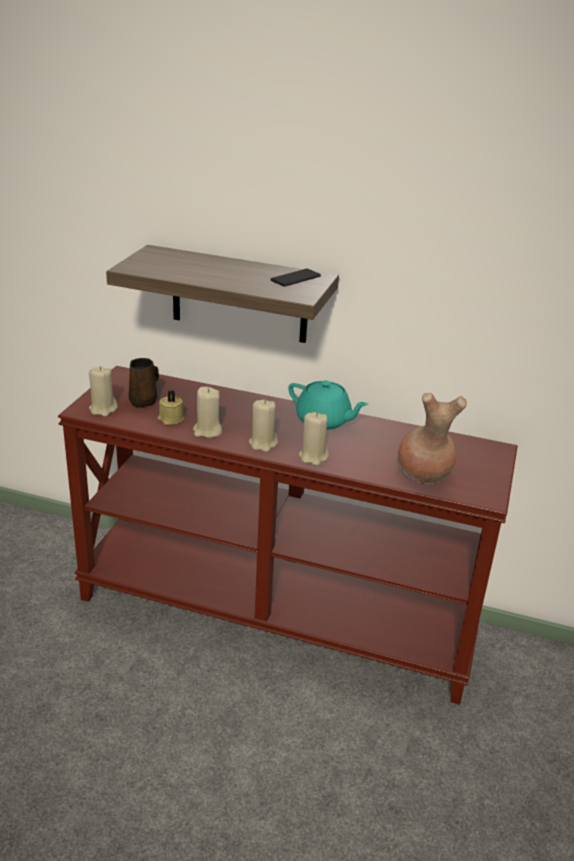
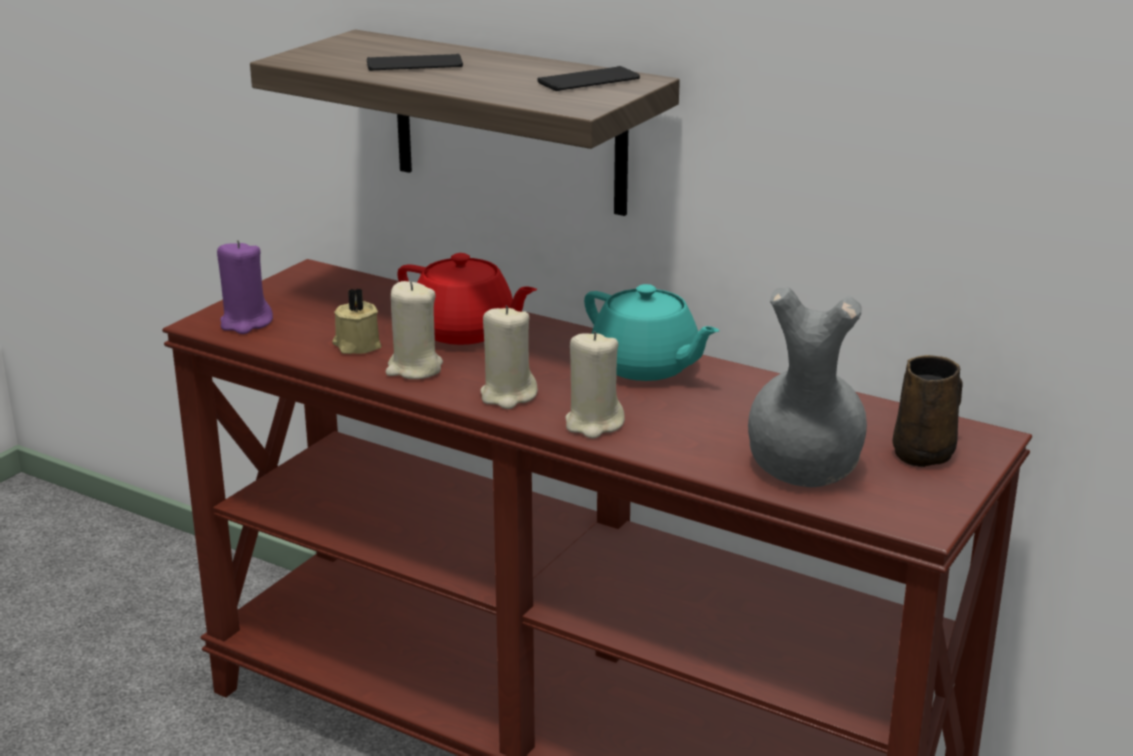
camera: 15 degrees right, 5 degrees down
(103, 409) = (245, 323): beige candle -> purple candle
(144, 401) = (325, 315): brown mug -> brown mug (925, 453)
(198, 270) = (414, 64): none -> phone
(223, 406) = (465, 332): none -> red teapot
(423, 474) = (801, 470): brown vase -> grey vase

